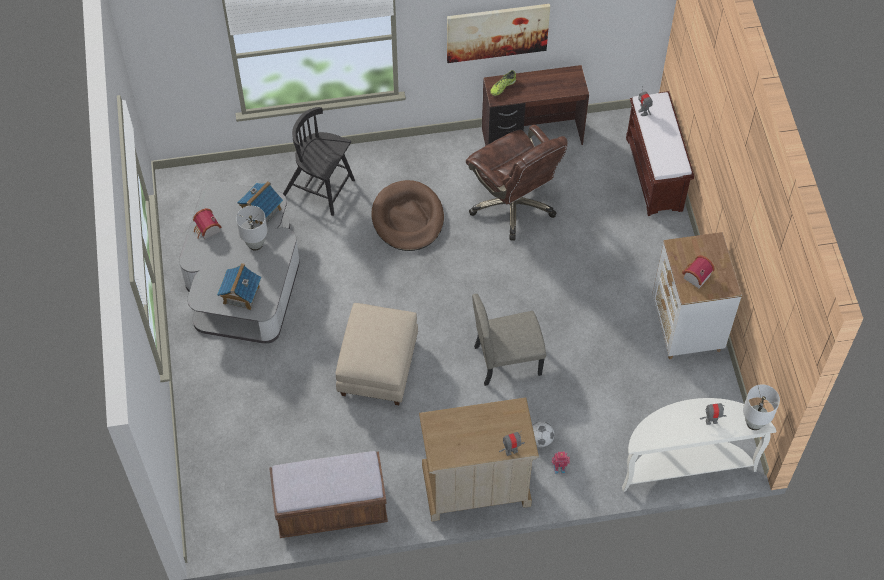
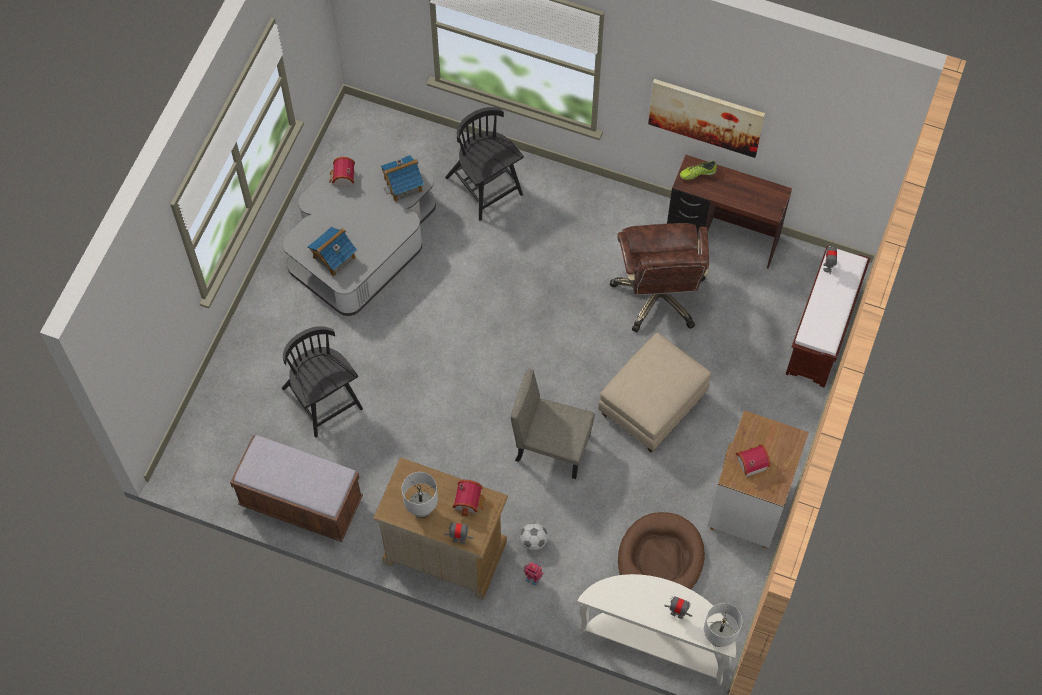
camera: 30 degrees right, 5 degrees up
(255, 244) = (377, 214): white table lamp -> white table lamp (422, 509)
(295, 418) = (323, 400): none -> black chair
(377, 367) = (427, 389): beige ottoman -> beige ottoman (651, 404)
(407, 218) = (548, 258): brown dog bed -> brown dog bed (660, 559)
(499, 417) = (469, 501): none -> toy house

